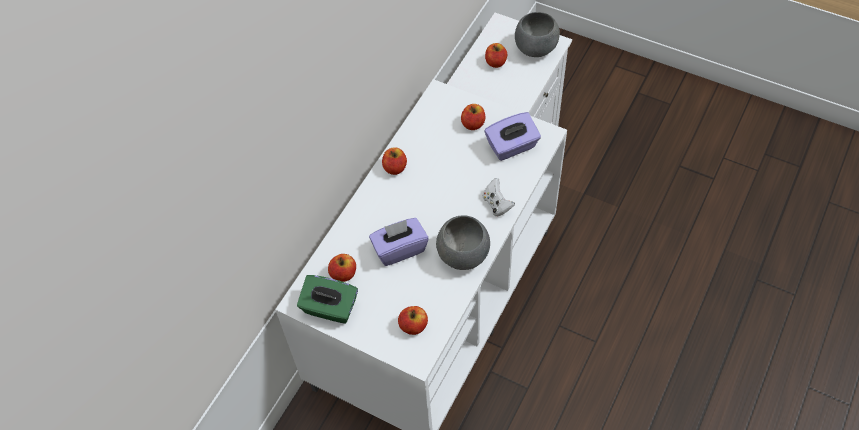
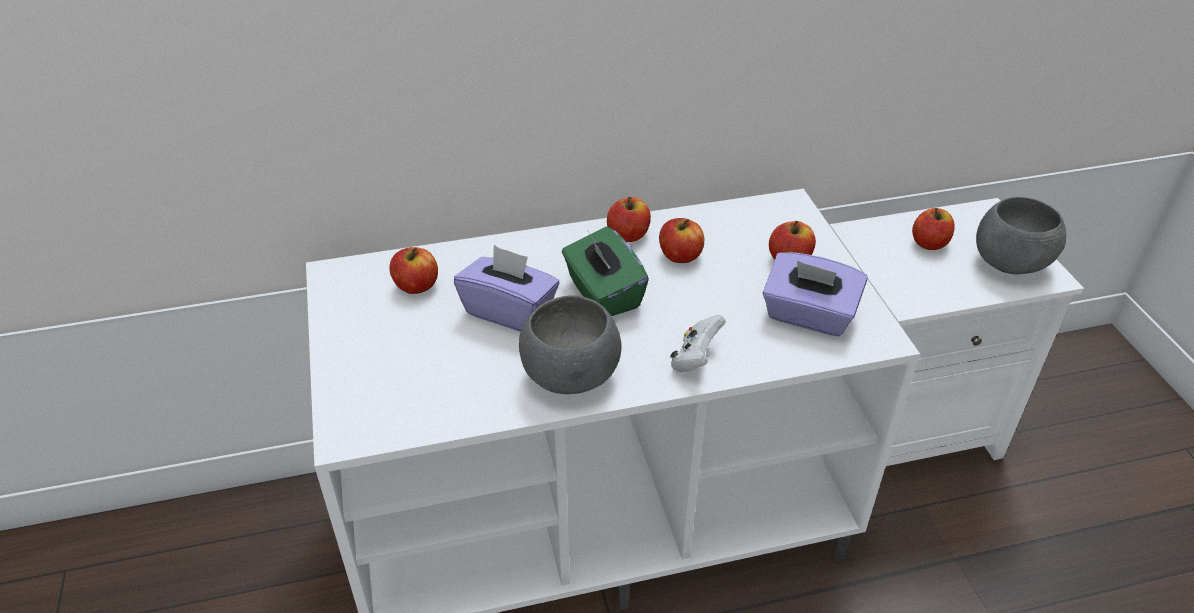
camera: 45 degrees right, 15 degrees down
(330, 308) = (351, 304): green tissue box -> green tissue box (603, 294)
(413, 326) = (398, 397): apple -> apple (680, 256)

